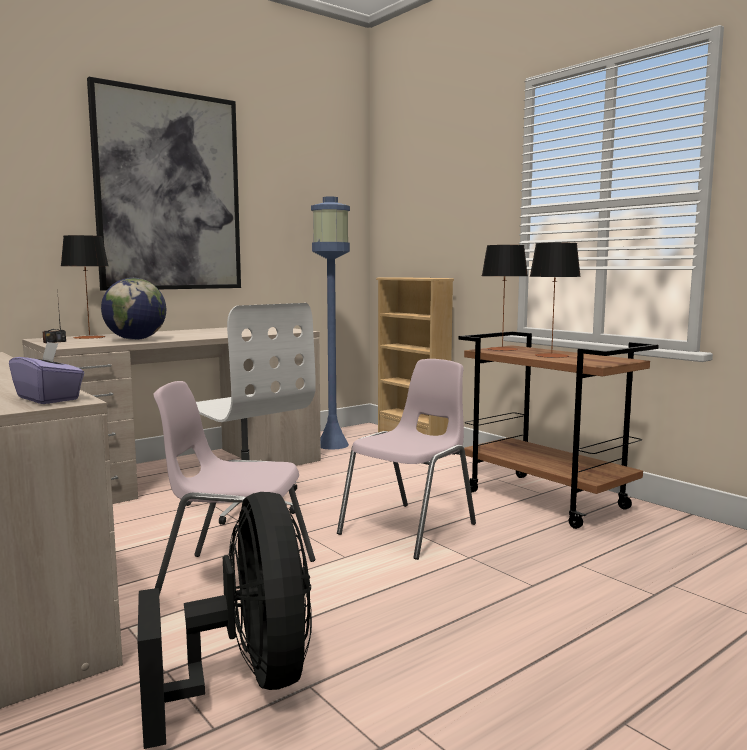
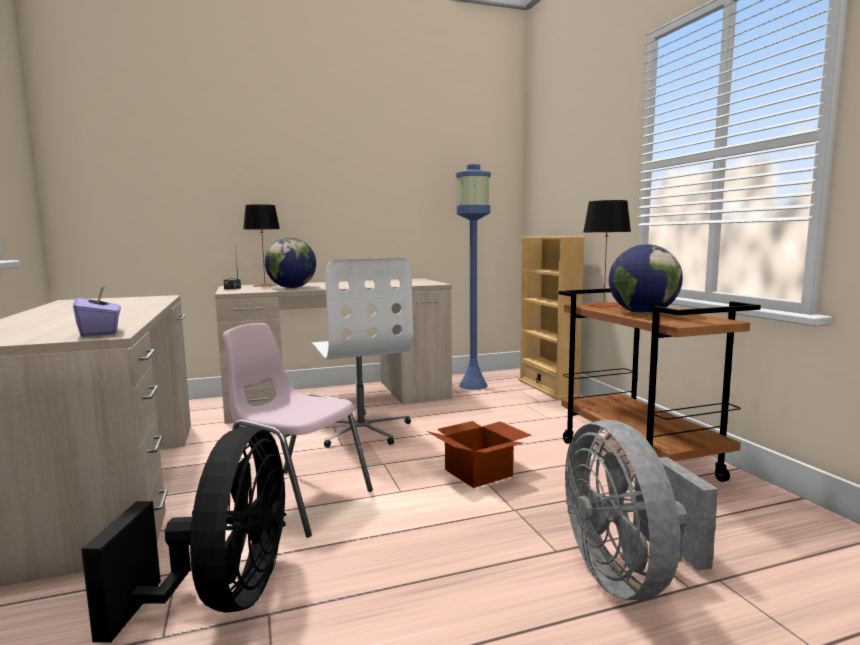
camera: 20 degrees right, 0 degrees up
(169, 192) = (337, 167): picture -> none
(411, 529) = (480, 473): pink chair -> cardboard box
(551, 356) = (643, 313): table lamp -> globe
(604, 595) = (628, 577): none -> grey fan

